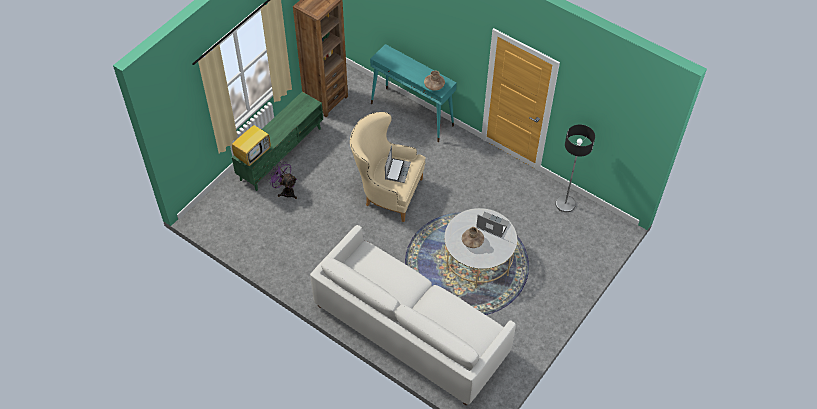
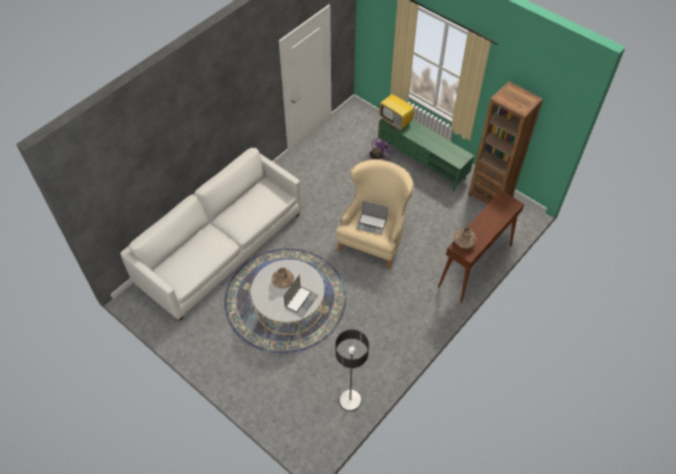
camera: 95 degrees right, 0 degrees up
(412, 114) = (475, 266): turquoise console table -> brown console table

